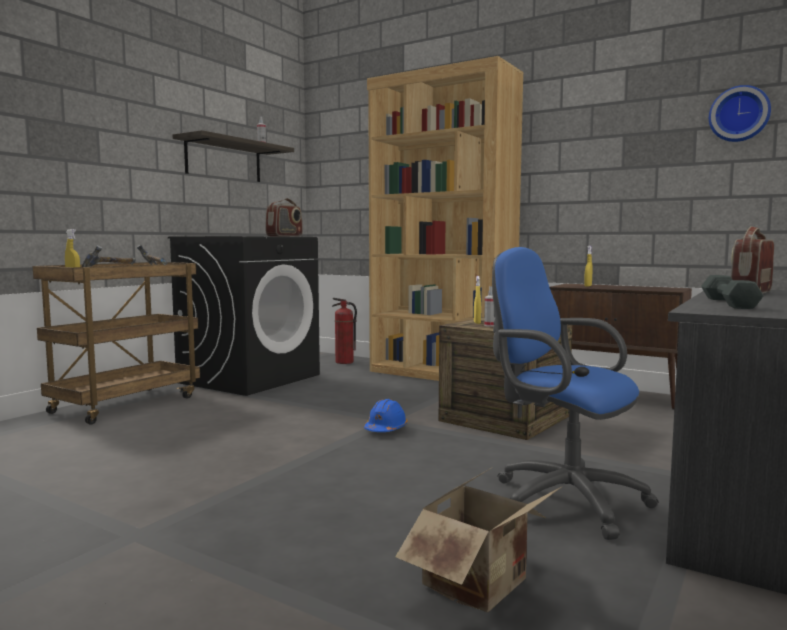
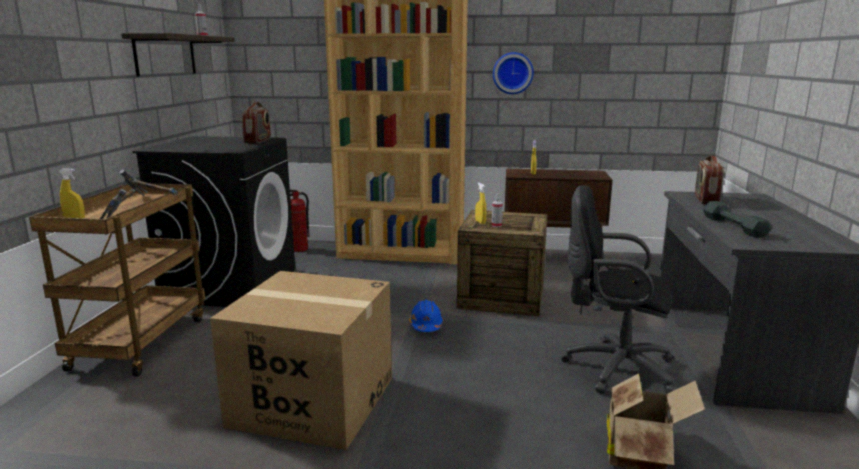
camera: 25 degrees left, 10 degrees up
(194, 465) = (312, 401): none -> cardboard box
(560, 499) = (613, 368): blue office chair -> black office chair
(739, 114) = (642, 36): wall clock -> wall clock (513, 73)

